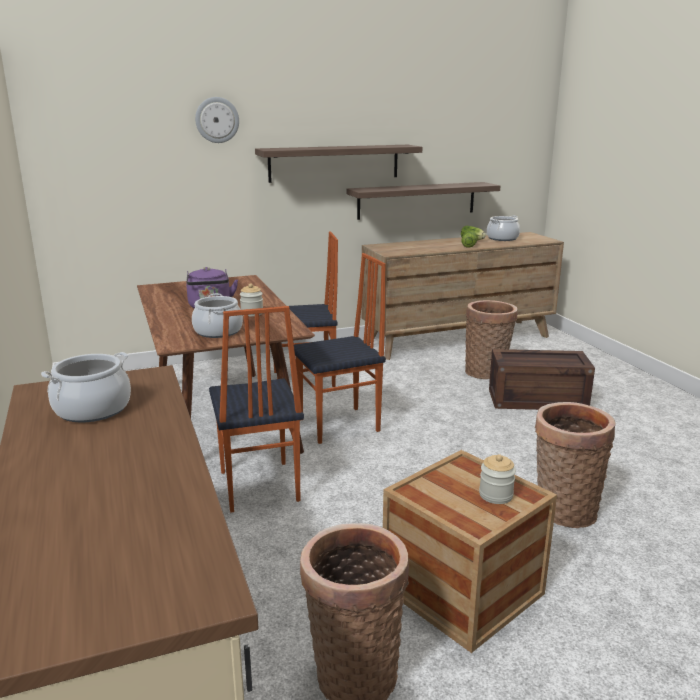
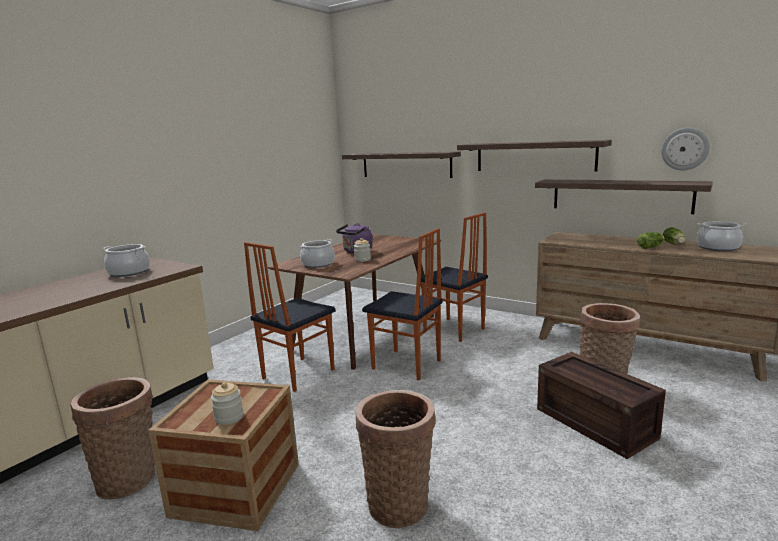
camera: 55 degrees right, 5 degrees down
(158, 179) = (405, 165): none -> shelf
(217, 120) = (444, 122): wall clock -> wall clock (685, 149)

